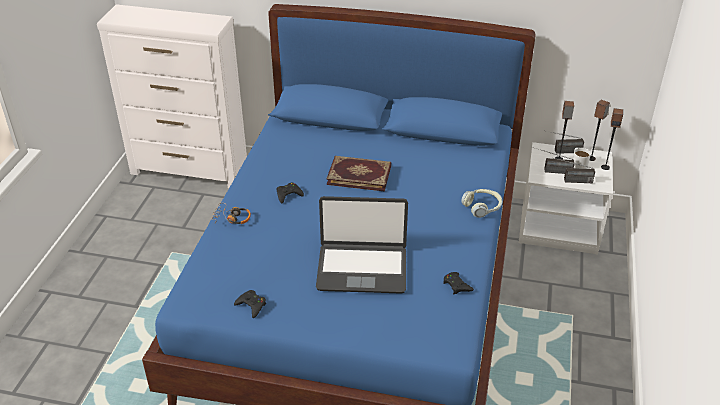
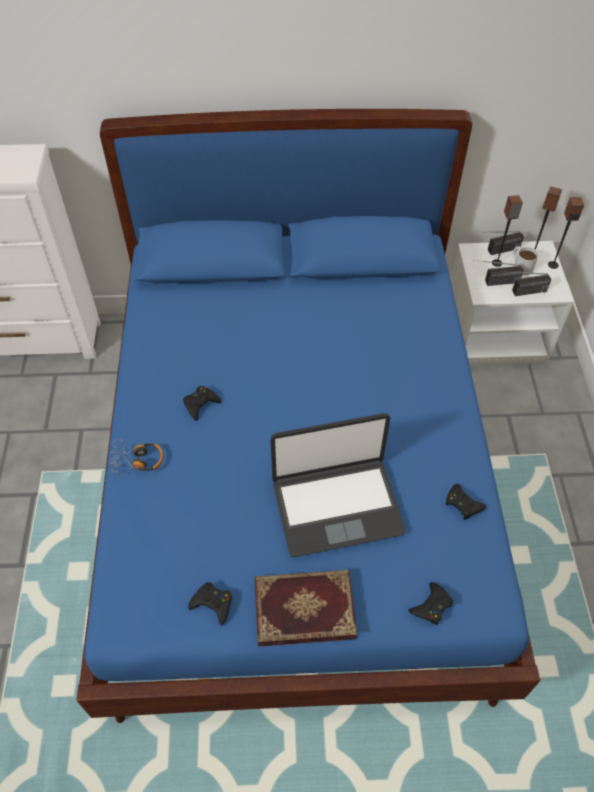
camera: 15 degrees left, 15 degrees up
(359, 175) = (282, 351): book -> book (304, 607)
(407, 338) = (431, 606): none -> black game controller
(482, 207) = (451, 371): headphones -> none

